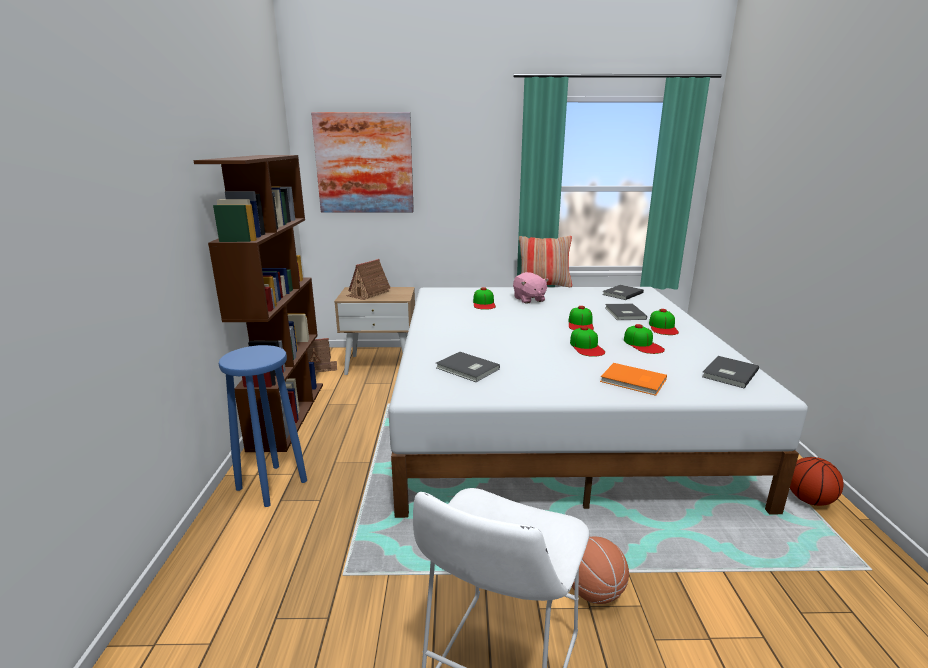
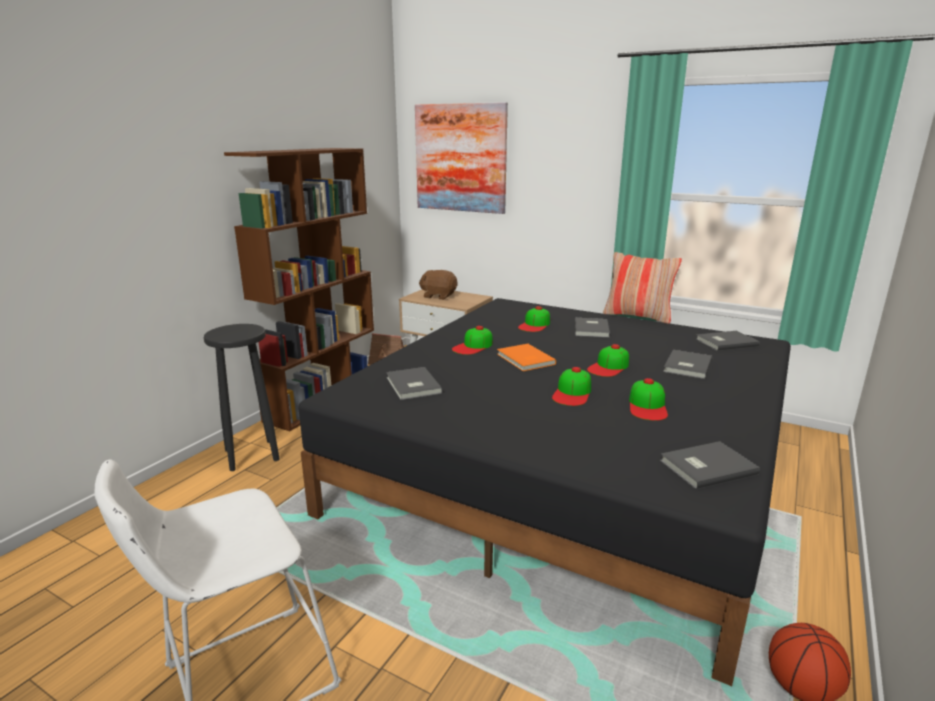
camera: 30 degrees right, 0 degrees up
(273, 484) = (253, 455): blue stool -> black stool
(368, 293) = (438, 296): toy house -> brown plush toy
(529, 299) = (592, 329): pink plush toy -> grey book
(553, 413) = (568, 469): white bed -> black bed
(594, 592) = (400, 658): basketball -> none
(633, 381) = (563, 442): orange book -> orange book (525, 359)
(663, 327) = (712, 392): cap -> cap (473, 346)

